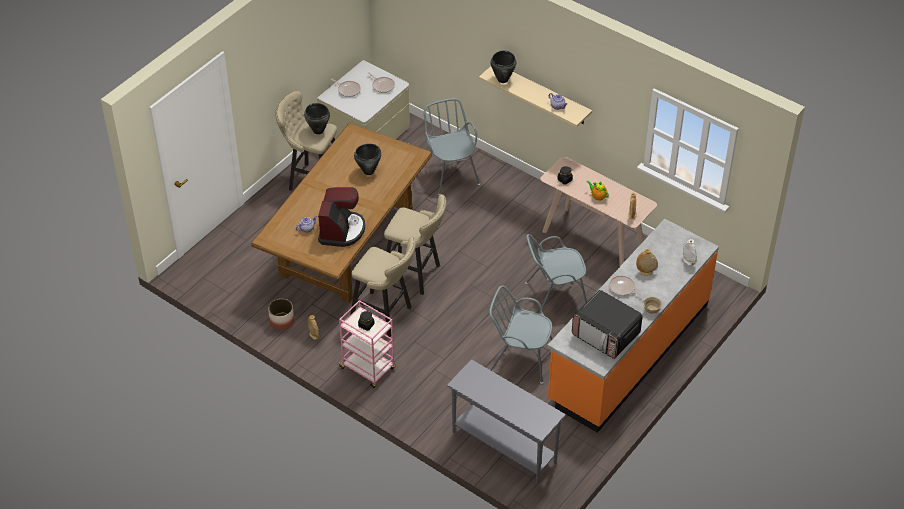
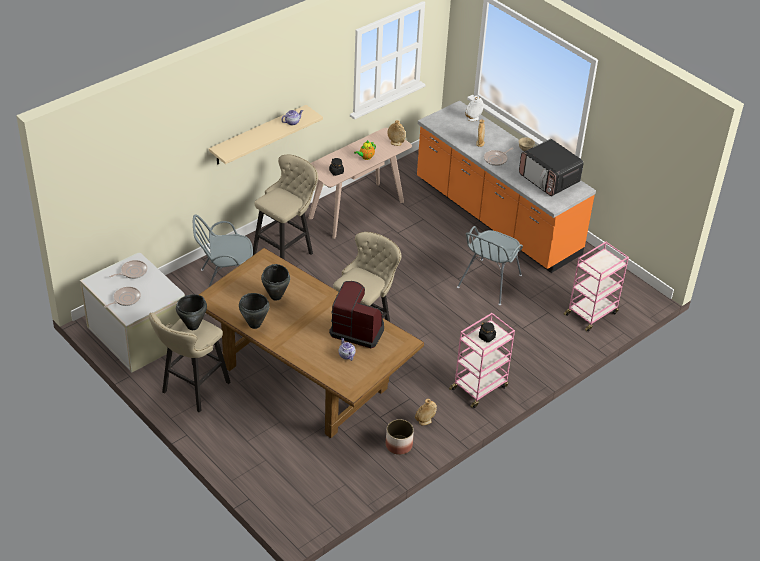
camera: 80 degrees left, 5 degrees down
(387, 316) = (413, 363): beige stool -> beige stool (287, 251)
(502, 79) = (237, 147): black cooking pot -> black cooking pot (254, 325)
(502, 448) = (591, 313): grey console table -> pink cart
(554, 296) = (419, 247): grey chair -> none
(606, 335) = (549, 179): microwave -> microwave turned 90 degrees clockwise

